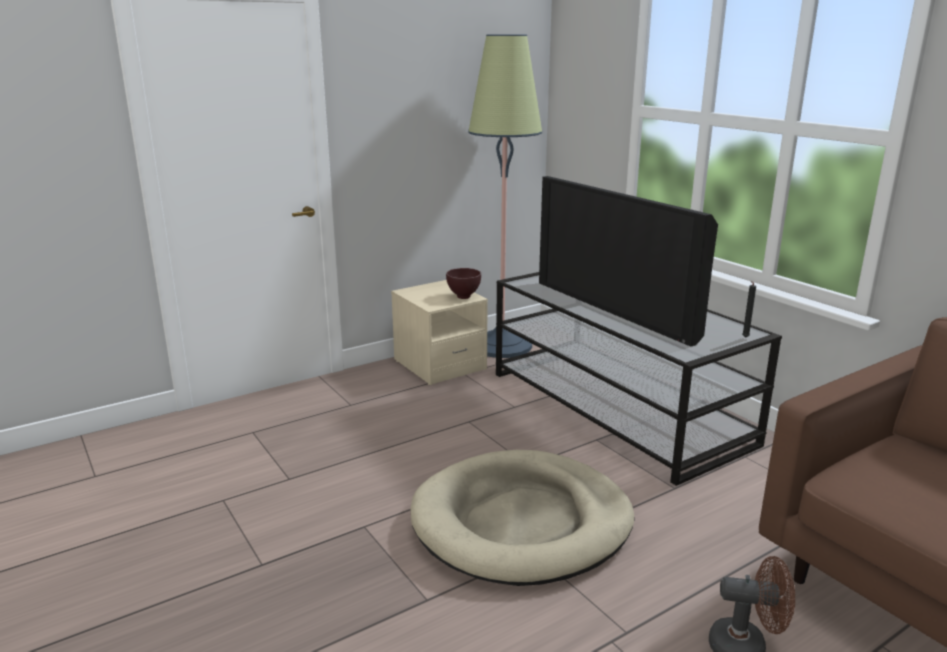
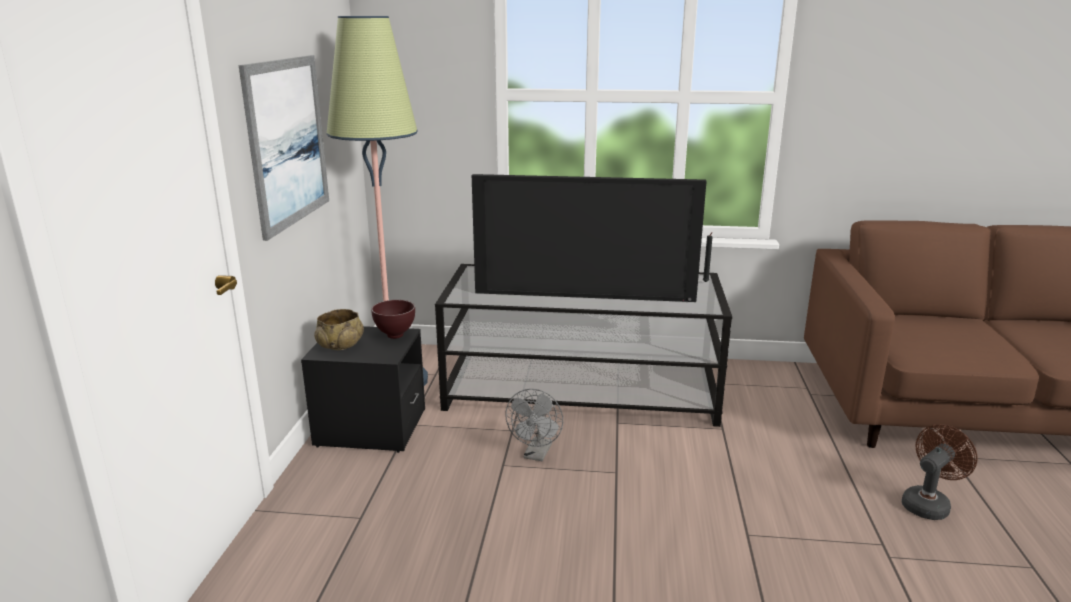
camera: 50 degrees left, 0 degrees up
(417, 129) = (287, 142): none -> picture
(424, 291) = (340, 345): none -> beige bowl
(439, 365) = (371, 428): beige nightstand -> black nightstand
(500, 427) = (536, 454): none -> grey fan
(522, 522) = (700, 519): beige dog bed -> none

